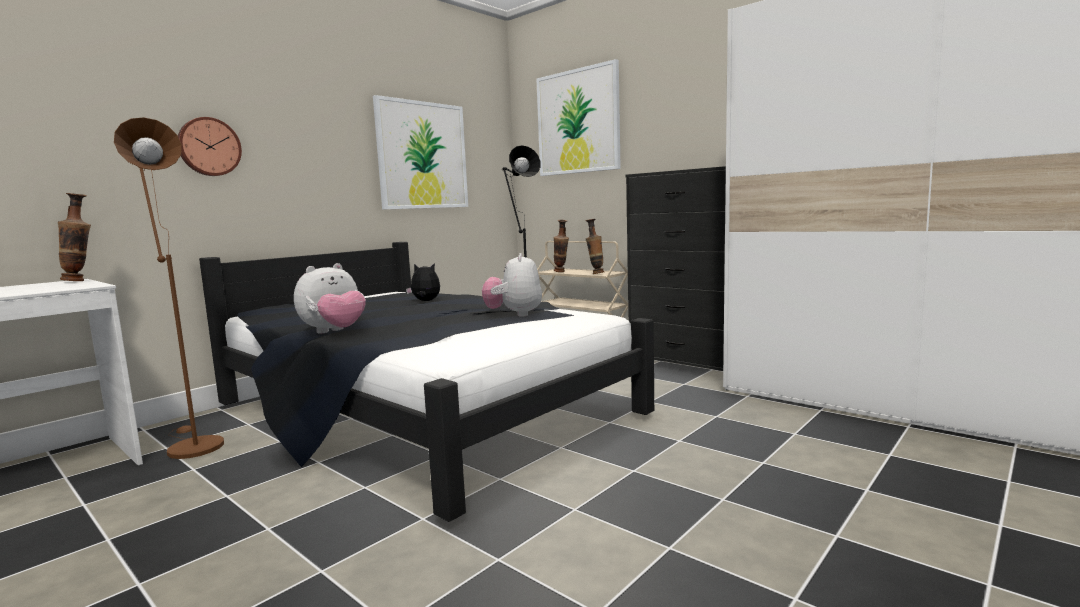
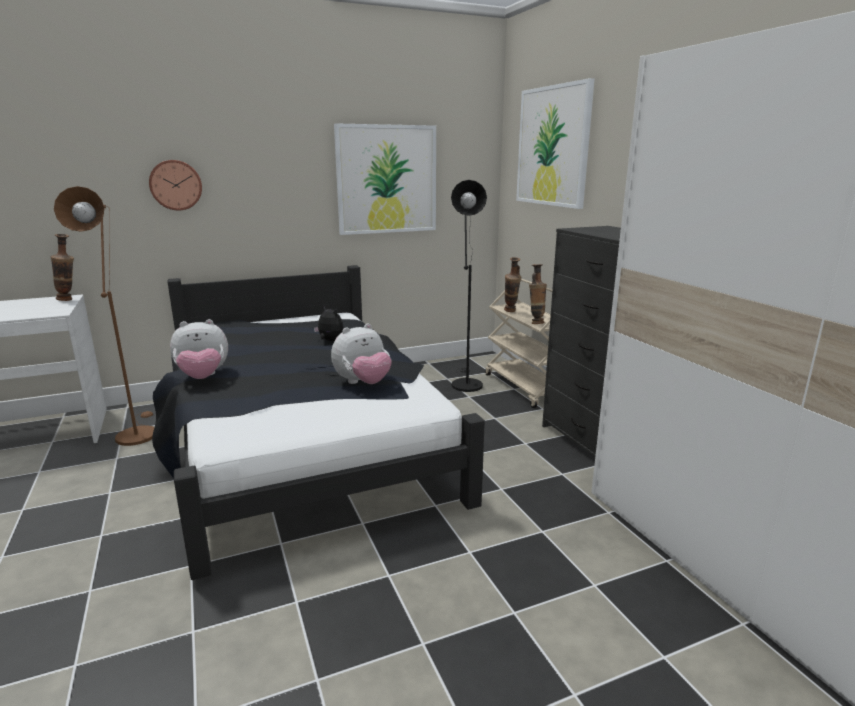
camera: 25 degrees right, 10 degrees up
(514, 314) = (363, 383): plush toy -> plush toy turned 150 degrees counterclockwise

